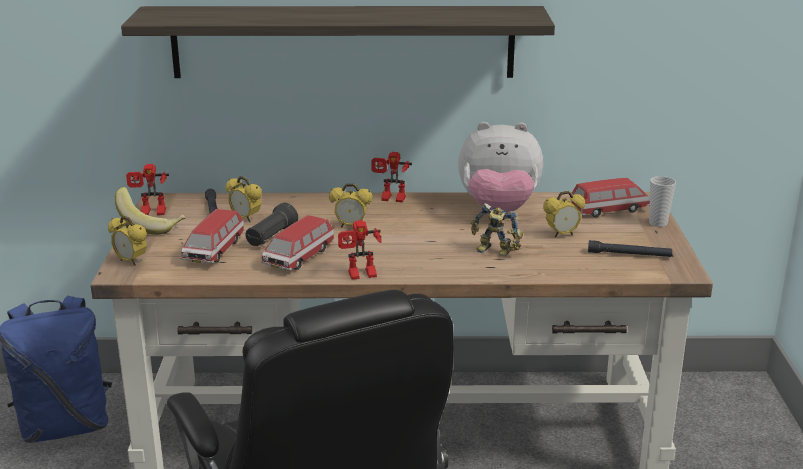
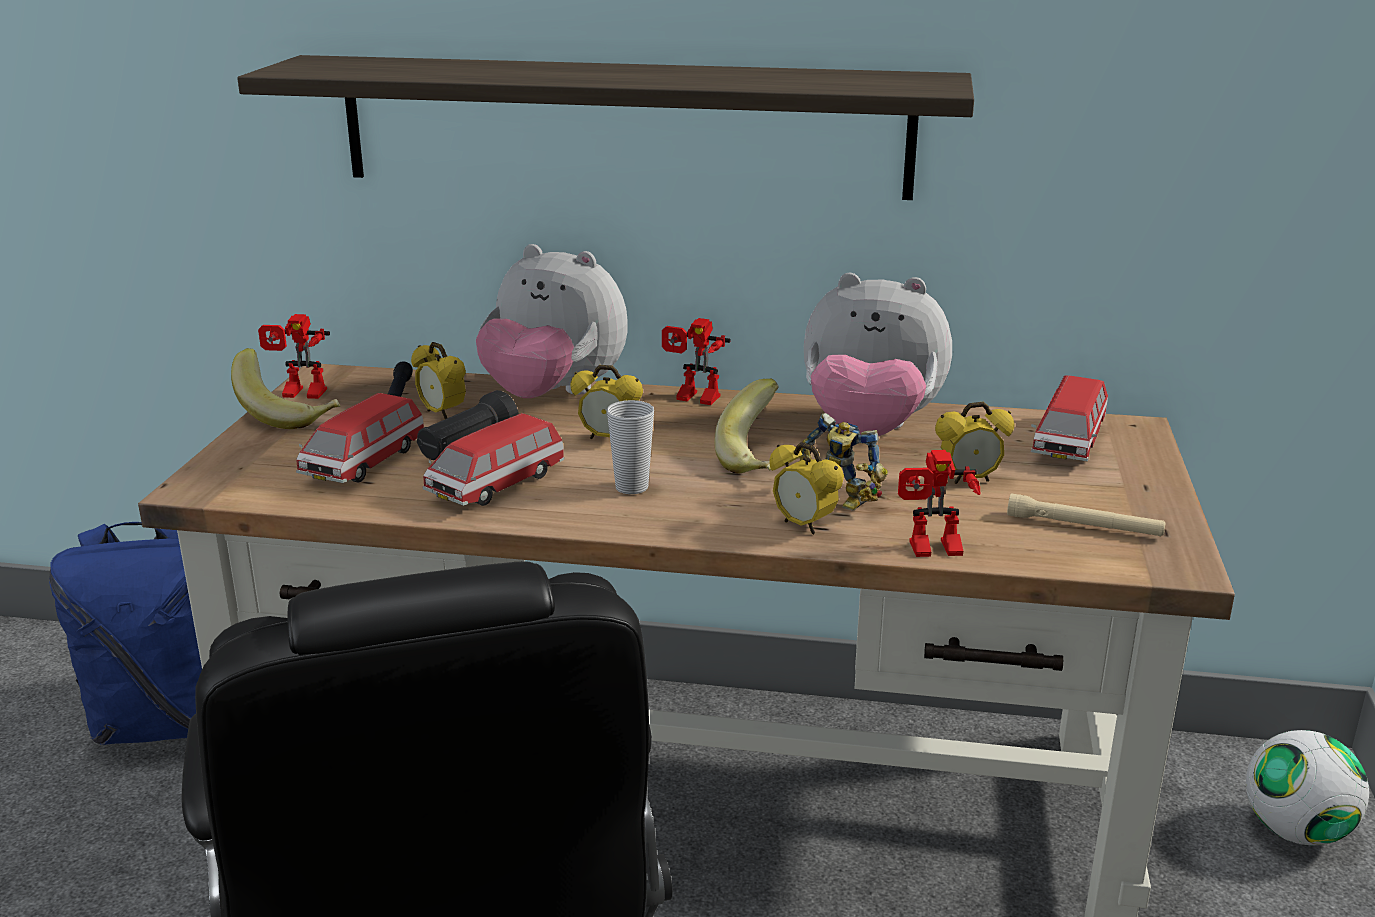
camera: 10 degrees right, 0 degrees up
(131, 261) = (223, 470): alarm clock -> alarm clock (803, 526)
(307, 203) = (553, 395): none -> plush toy
(361, 276) = (586, 525): toy robot -> toy robot (933, 551)
(442, 231) = (759, 458): none -> banana
(609, 210) = (1068, 443): toy car -> toy car turned 120 degrees clockwise
(629, 255) = (1084, 526): black flashlight -> beige flashlight
(658, 223) = (1153, 472): cup -> cup (631, 487)
(742, 417) = (1295, 831): none -> football

